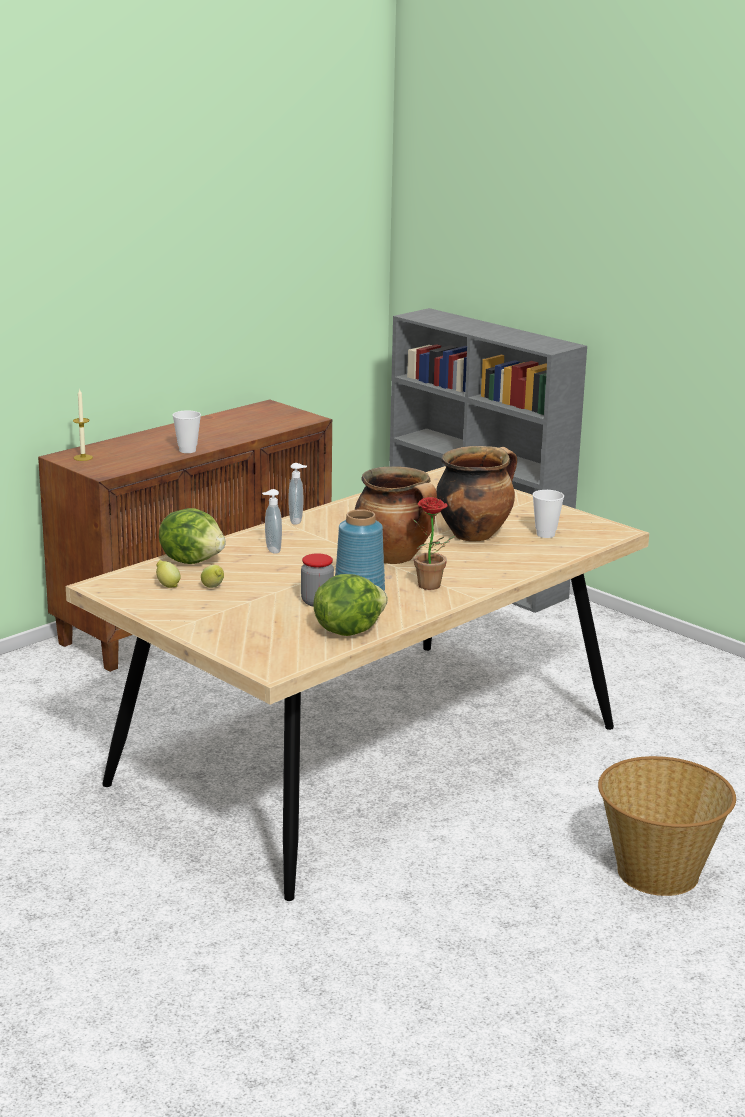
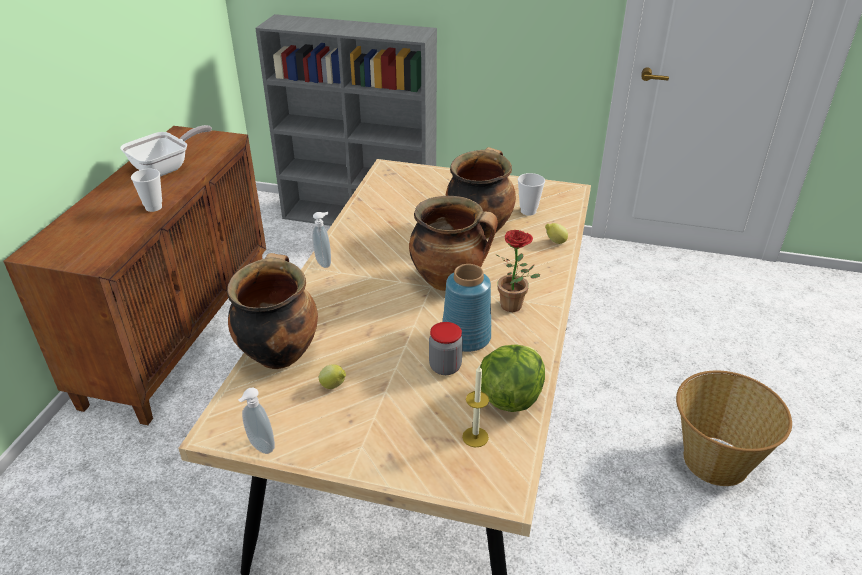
camera: 30 degrees left, 15 degrees up
(83, 457) = (55, 248): candle -> candle (475, 437)
(167, 585) = (286, 402): lemon -> lemon (555, 242)
(193, 560) = (278, 353): lettuce -> cooking pot
(228, 427) = (166, 168): none -> frying pan
(271, 550) = (337, 309): soap dispenser -> soap dispenser (260, 447)

